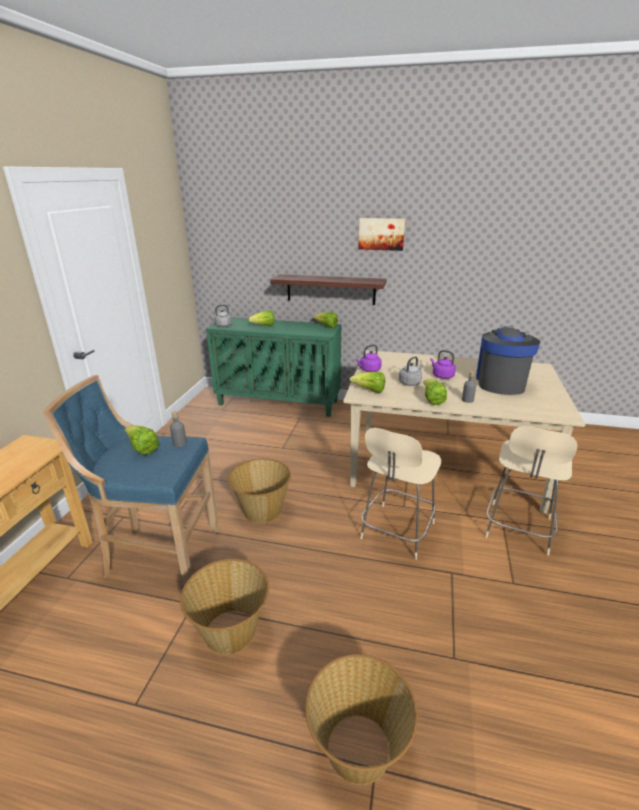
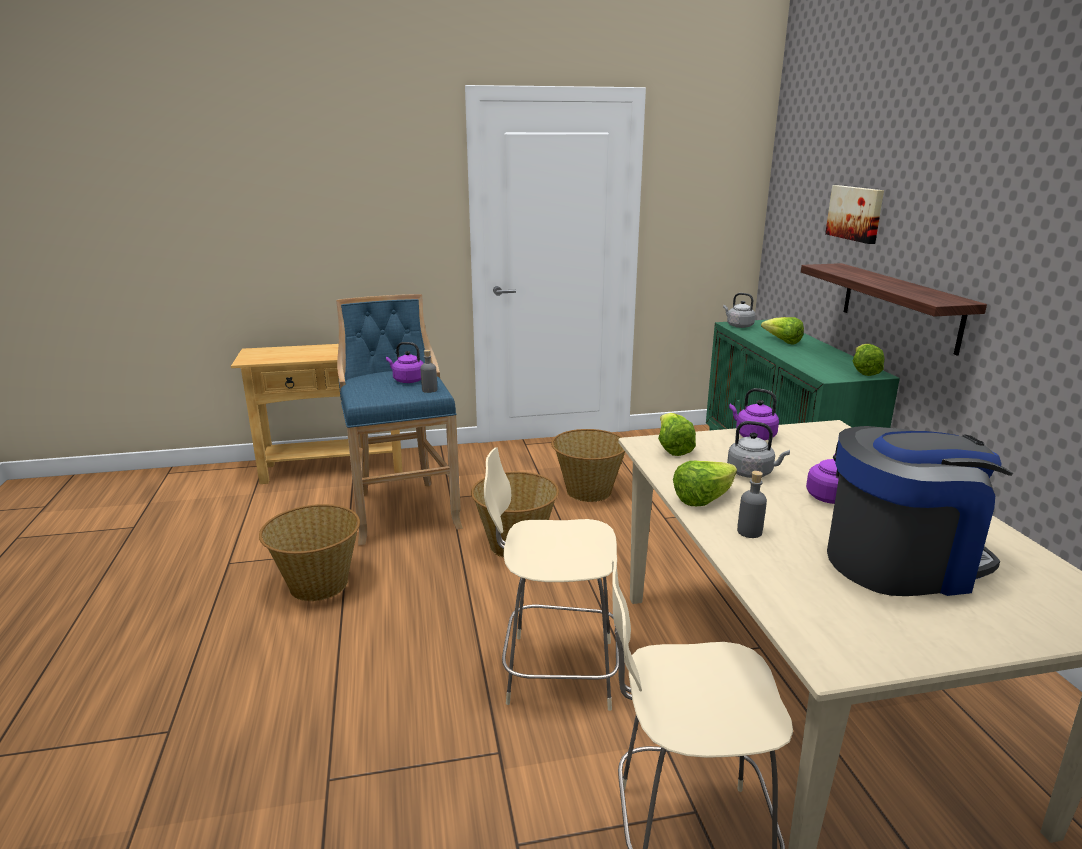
camera: 65 degrees right, 5 degrees down
(142, 449) = (407, 380): lettuce -> purple kettle
(358, 749) = (189, 713): basket -> basket (588, 491)
(381, 234) = (996, 205): picture -> picture (856, 213)

